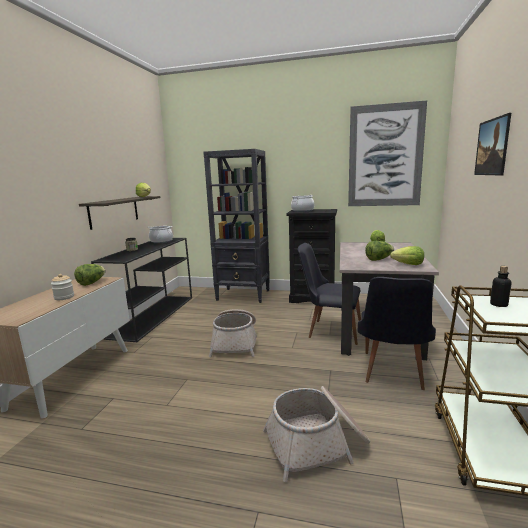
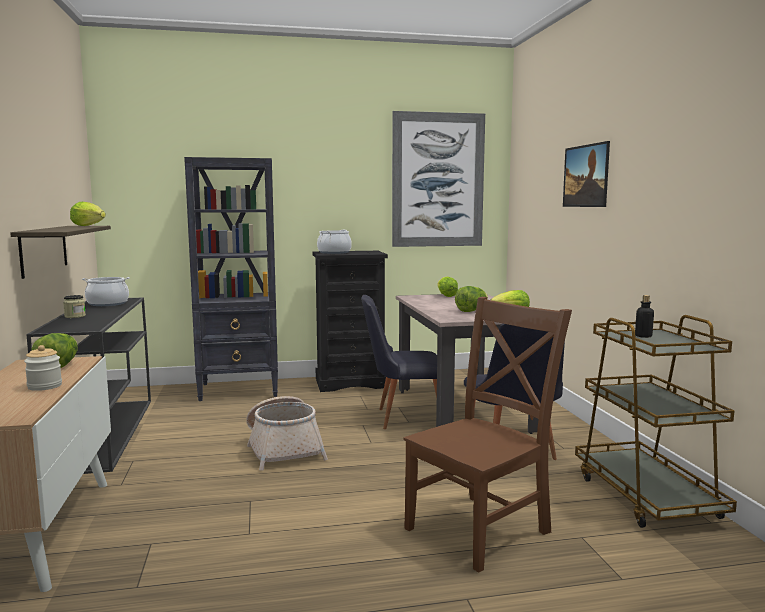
camera: 25 degrees left, 5 degrees down
(317, 443) = (482, 528): basket -> brown chair

